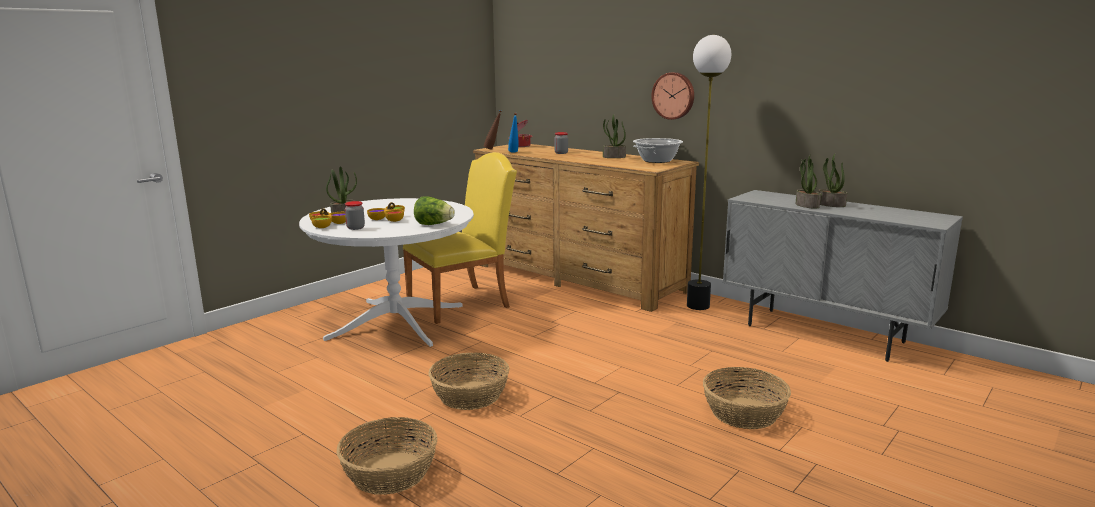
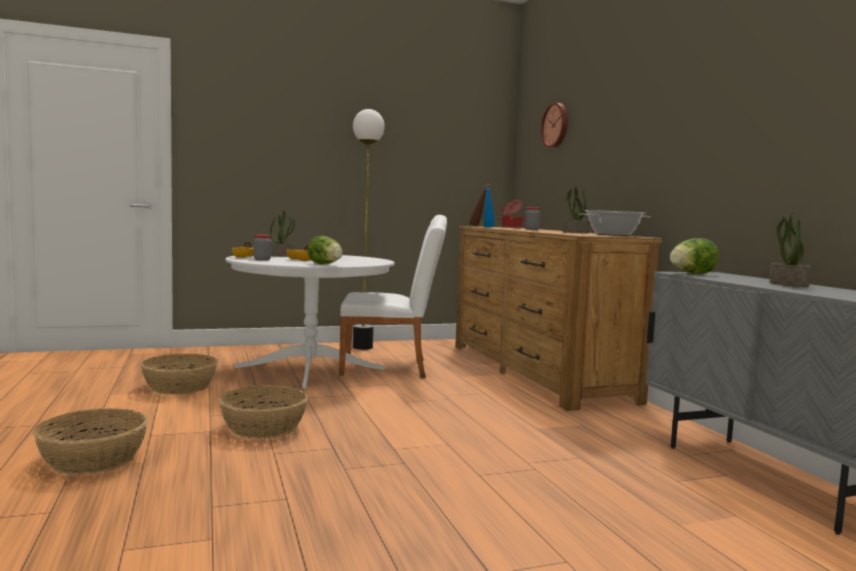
camera: 30 degrees right, 10 degrees down
(464, 302) = (391, 367): yellow chair -> white chair
(674, 95) = (646, 161): wall clock -> wall clock (556, 125)
(698, 306) = (634, 417): floor lamp -> floor lamp (363, 347)
(744, 413) = (513, 523): basket -> basket (180, 387)
(754, 198) = (691, 274): none -> lettuce
(806, 205) = (747, 281): potted plant -> none

